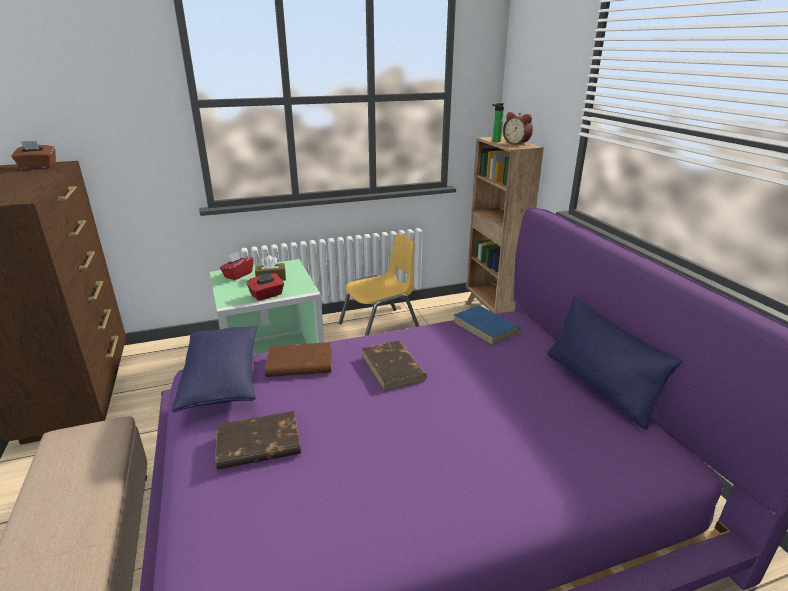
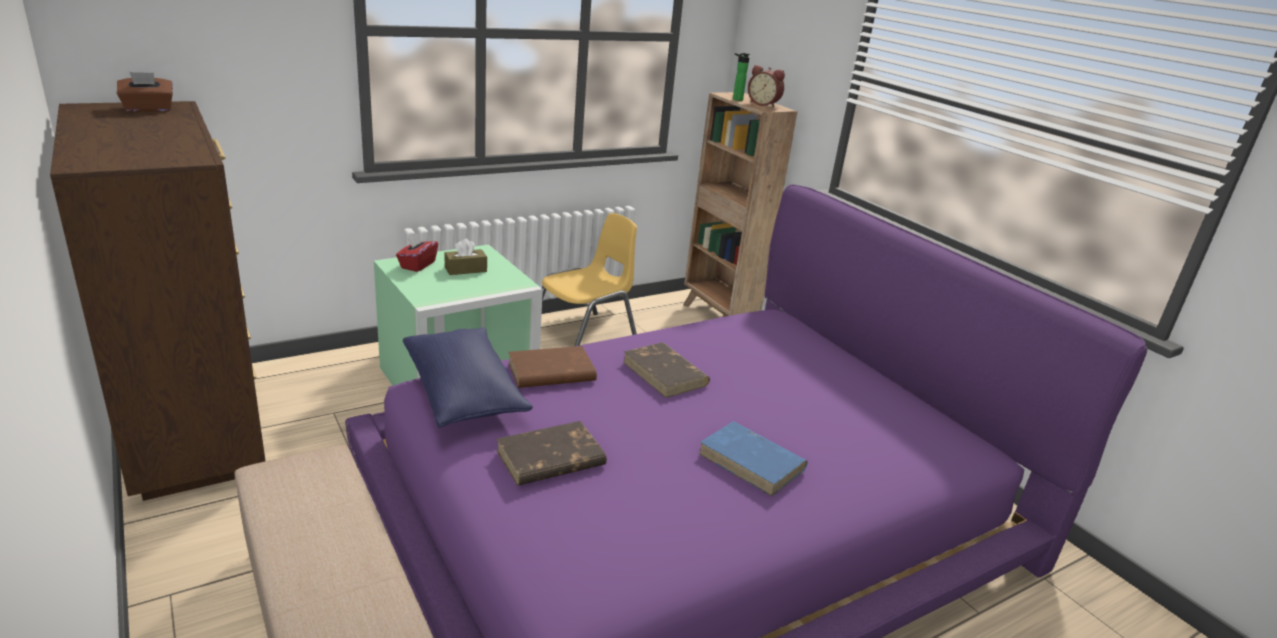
camera: 15 degrees left, 0 degrees up
(267, 295) = (473, 291): red tissue box -> none
(486, 328) = (751, 327): blue book -> blue book (752, 462)
(598, 386) = (890, 385): blue pillow -> none

